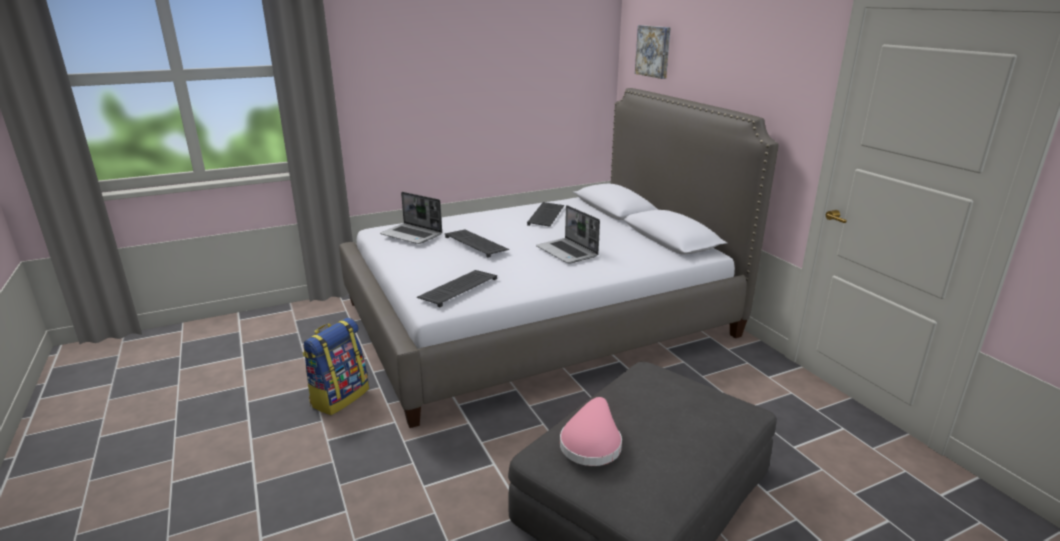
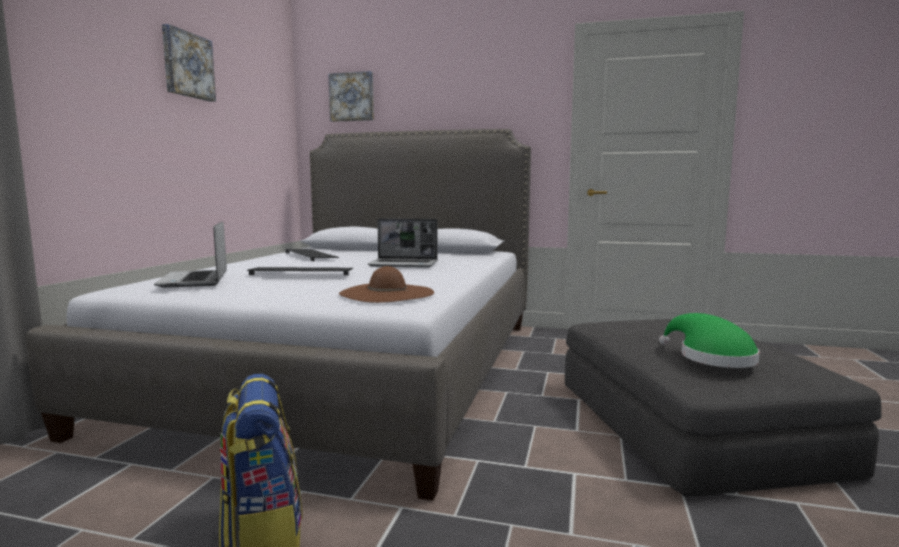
camera: 50 degrees left, 15 degrees down
(412, 235) = (195, 280): laptop -> laptop turned 90 degrees clockwise
(458, 288) = (387, 293): keyboard -> brown hat
(482, 51) = (187, 65): none -> picture
(591, 443) = (711, 357): pink hat -> green hat

